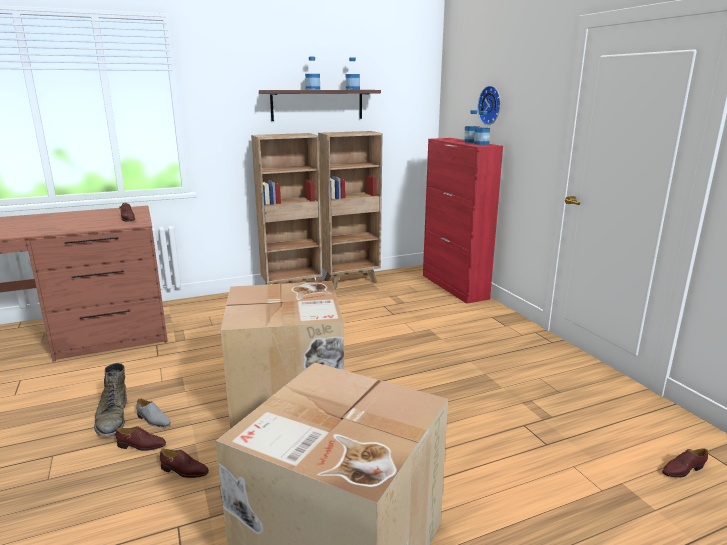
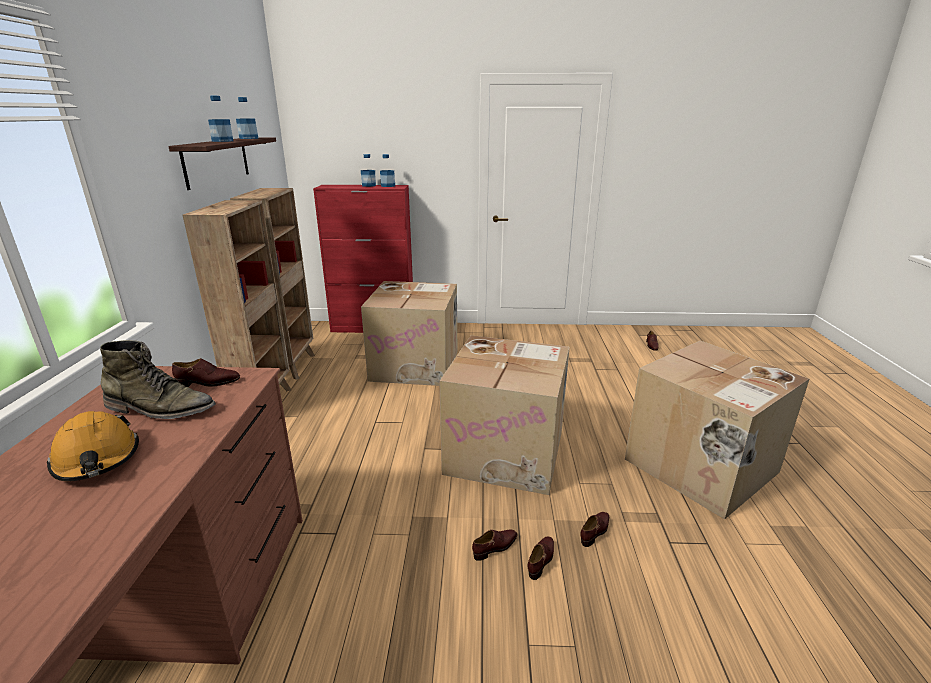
camera: 65 degrees left, 5 degrees up
(46, 222) = (97, 459): none -> orange hard hat
(113, 417) = (470, 583): green boot -> green boot (160, 409)
(153, 420) = (495, 547): grey shoe -> brown shoe
(405, 322) = (416, 365): none -> cardboard box
(491, 105) = (379, 148): wall clock -> none

